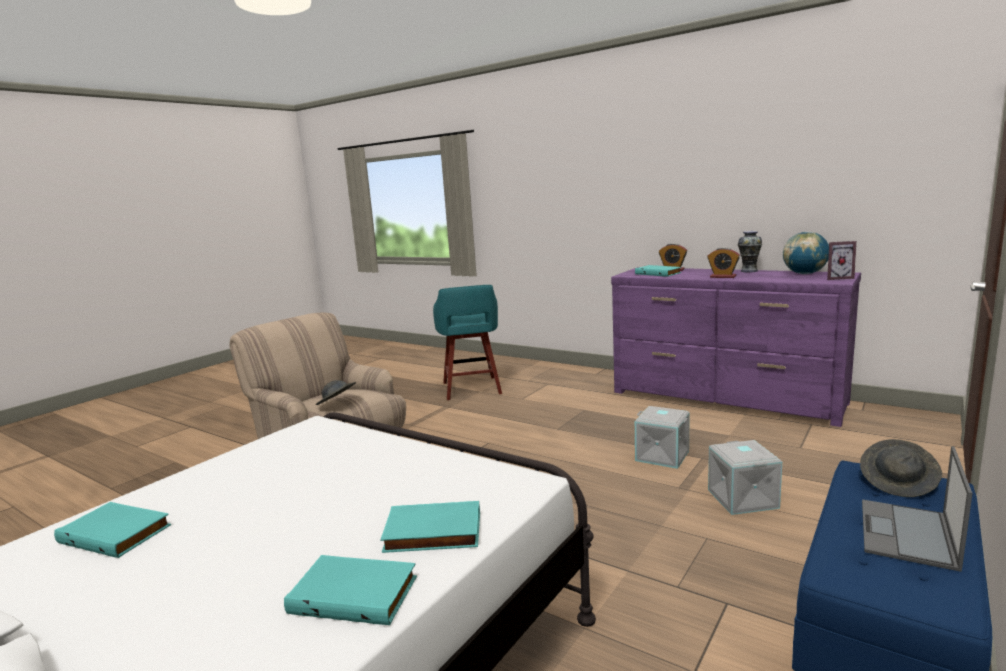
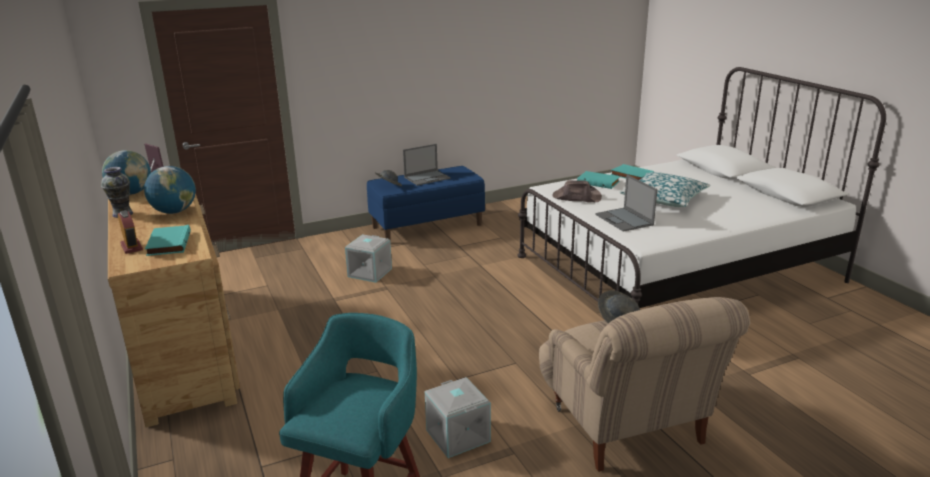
camera: 150 degrees left, 10 degrees up
(117, 533) = (733, 210): turquoise book -> none
(268, 522) = (664, 199): none -> pillow
(345, 451) = (624, 220): none -> laptop
(452, 473) = (576, 197): none -> brown hat
(663, 455) = (352, 311): grey storage box -> grey storage box (456, 436)
(723, 277) = (174, 212): alarm clock -> globe
(725, 397) = (182, 345): purple dresser -> brown dresser

